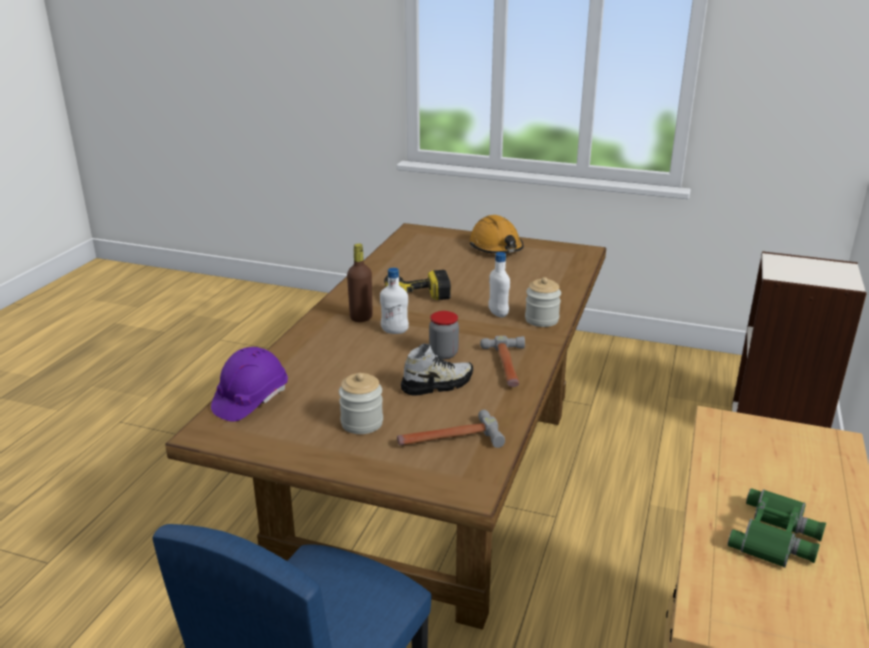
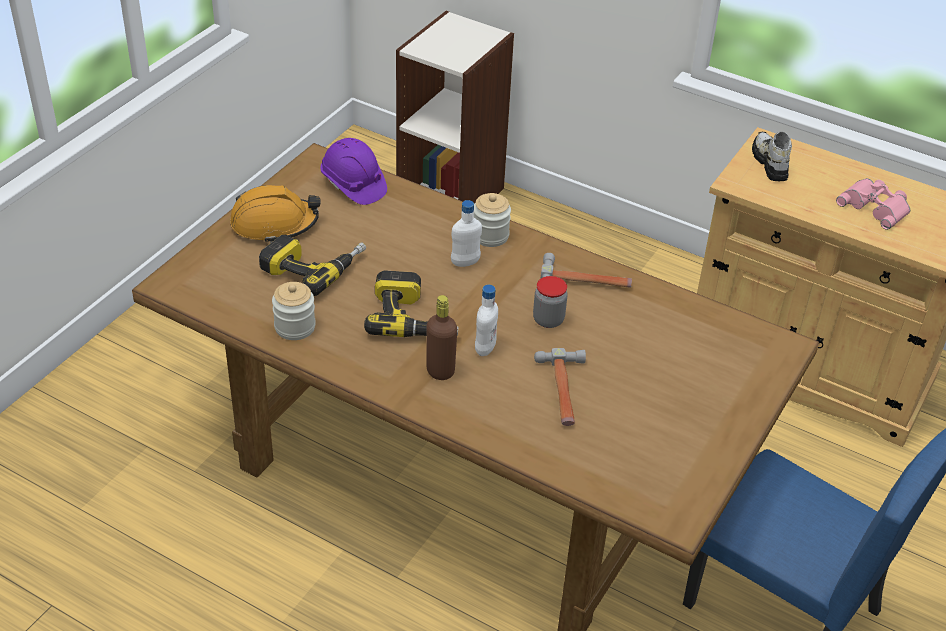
camera: 80 degrees left, 15 degrees up
(251, 400) = (617, 480): purple hard hat -> purple hard hat (353, 185)
(362, 423) = (675, 398): jar -> jar (295, 327)
(437, 385) = (612, 336): shoe -> shoe (769, 163)
(448, 439) = (710, 345): hammer -> hammer (563, 392)
(457, 264) = (314, 267): none -> power drill
(777, 537) = (875, 207): green binoculars -> pink binoculars

